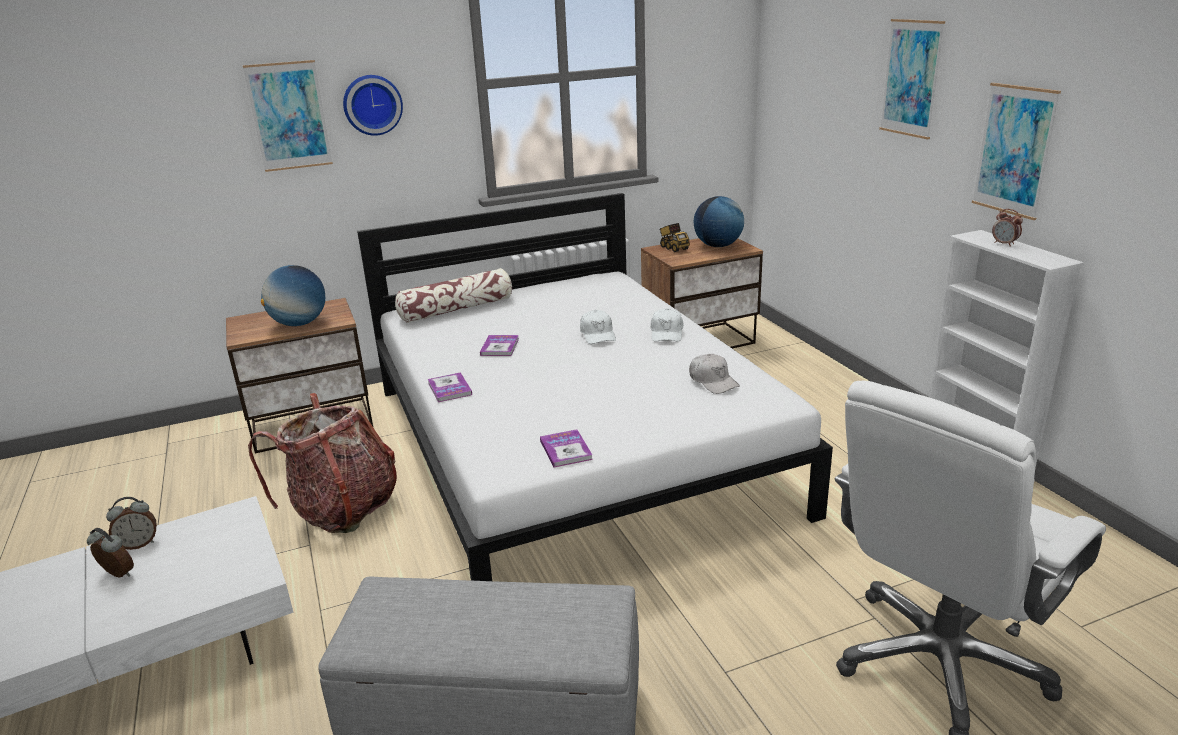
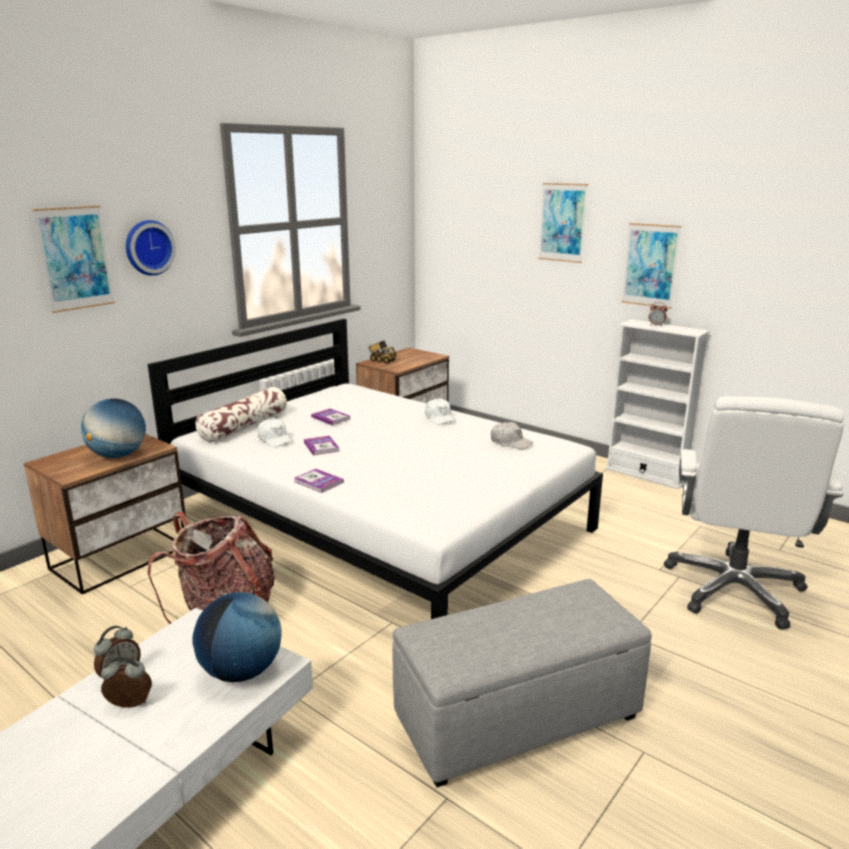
camera: 30 degrees left, 5 degrees down
(566, 450) = (465, 503): book -> book (331, 418)
(598, 334) = (391, 426): white cap -> white cap (275, 439)
(718, 246) = (413, 356): globe -> globe (241, 671)

